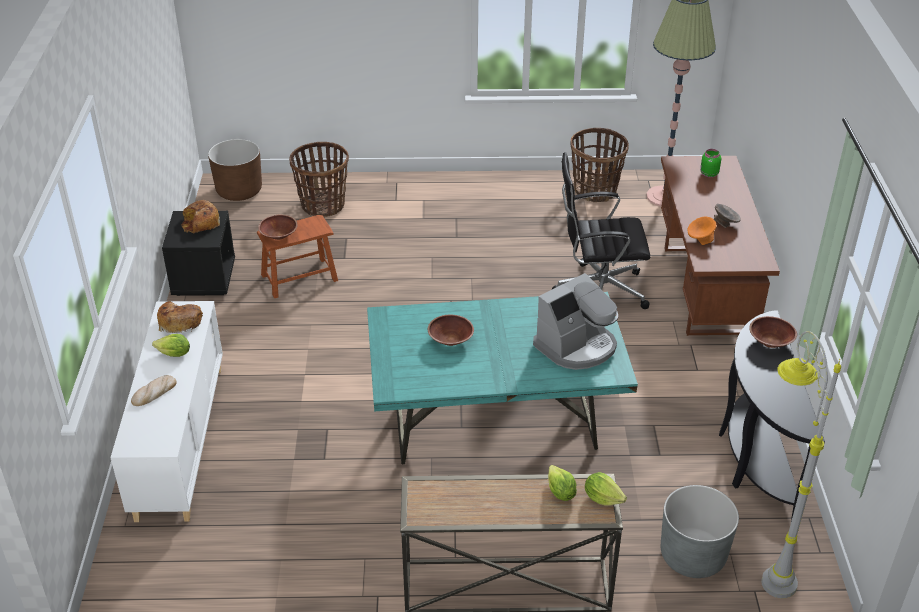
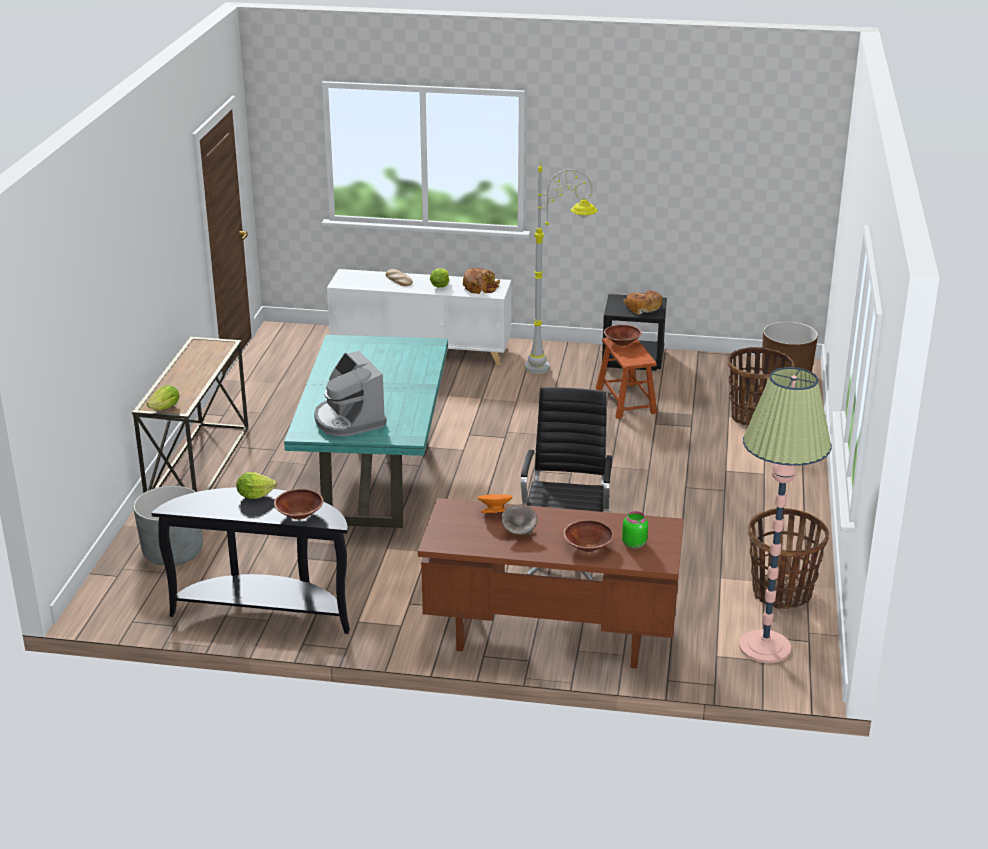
camera: 100 degrees right, 10 degrees down
(450, 339) = (386, 367): brown bowl -> brown bowl (588, 546)
(560, 492) = (183, 393): lettuce -> lettuce (255, 495)
(767, 560) = (143, 590): grey floor lamp -> grey floor lamp (558, 368)

